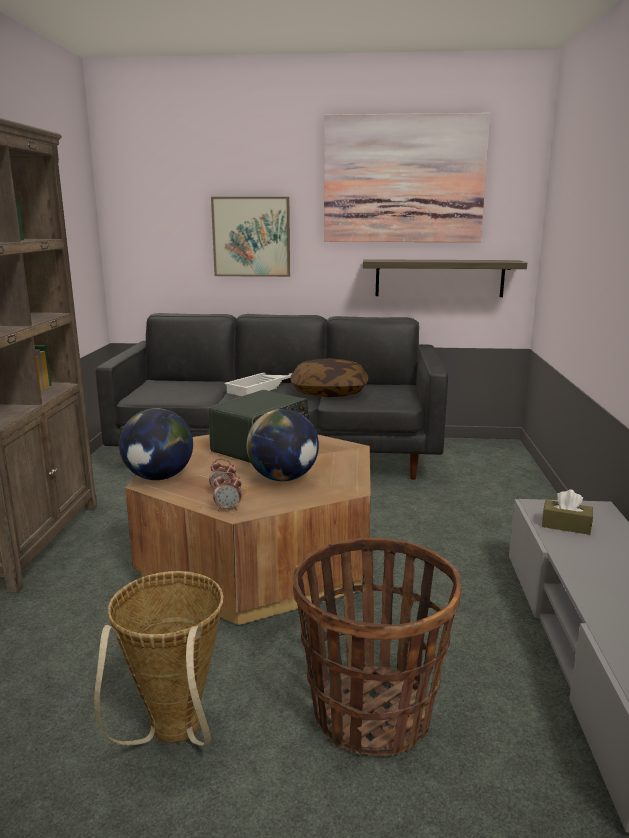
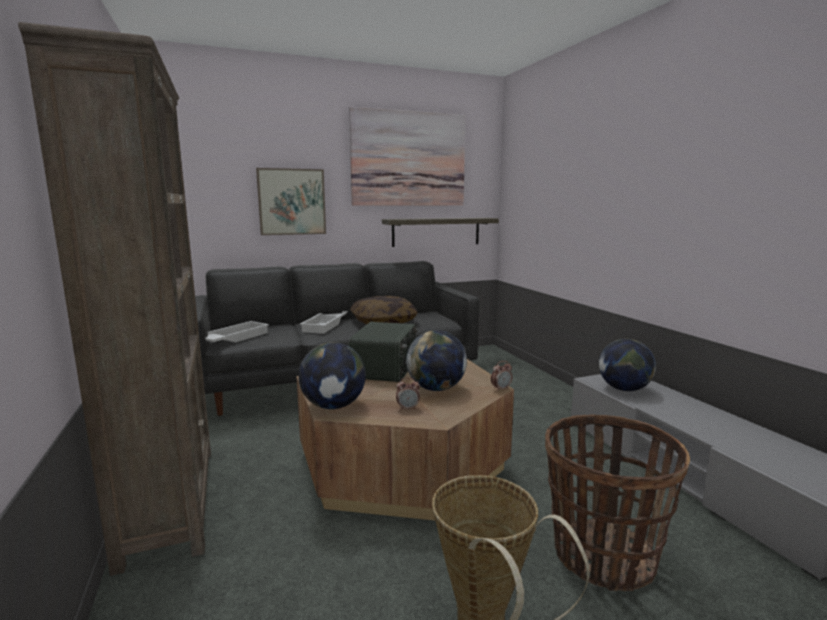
camera: 25 degrees left, 5 degrees down
(154, 391) = (233, 338): none -> white tray
(228, 508) = (428, 419): alarm clock -> alarm clock (501, 389)
(566, 525) = (624, 389): brown tissue box -> globe

